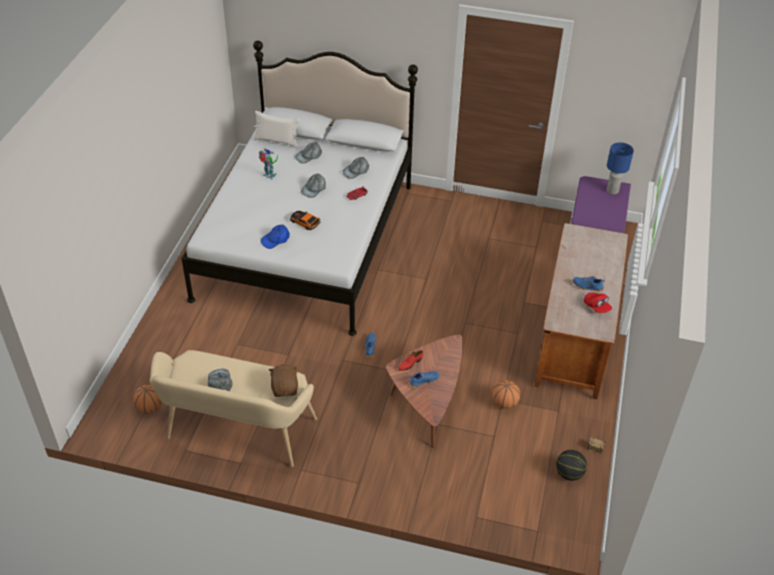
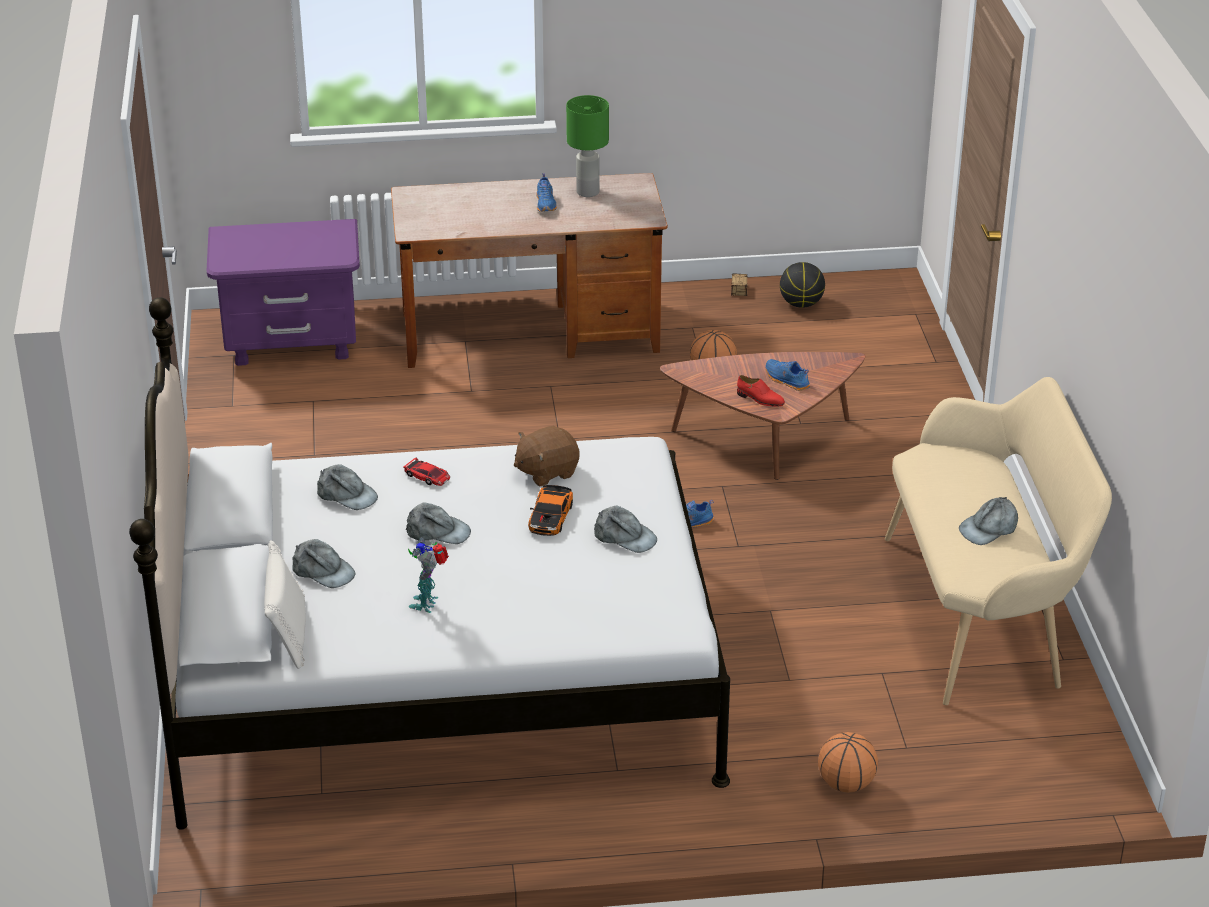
camera: 110 degrees left, 10 degrees down
(149, 408) = (1016, 735): basketball -> basketball (846, 784)
(275, 239) = (624, 537): blue cap -> grey cap
(285, 388) = (944, 460): brown plush toy -> brown plush toy (546, 472)
(596, 307) = (587, 192): red cap -> green table lamp
(612, 190) = (241, 239): blue table lamp -> none

